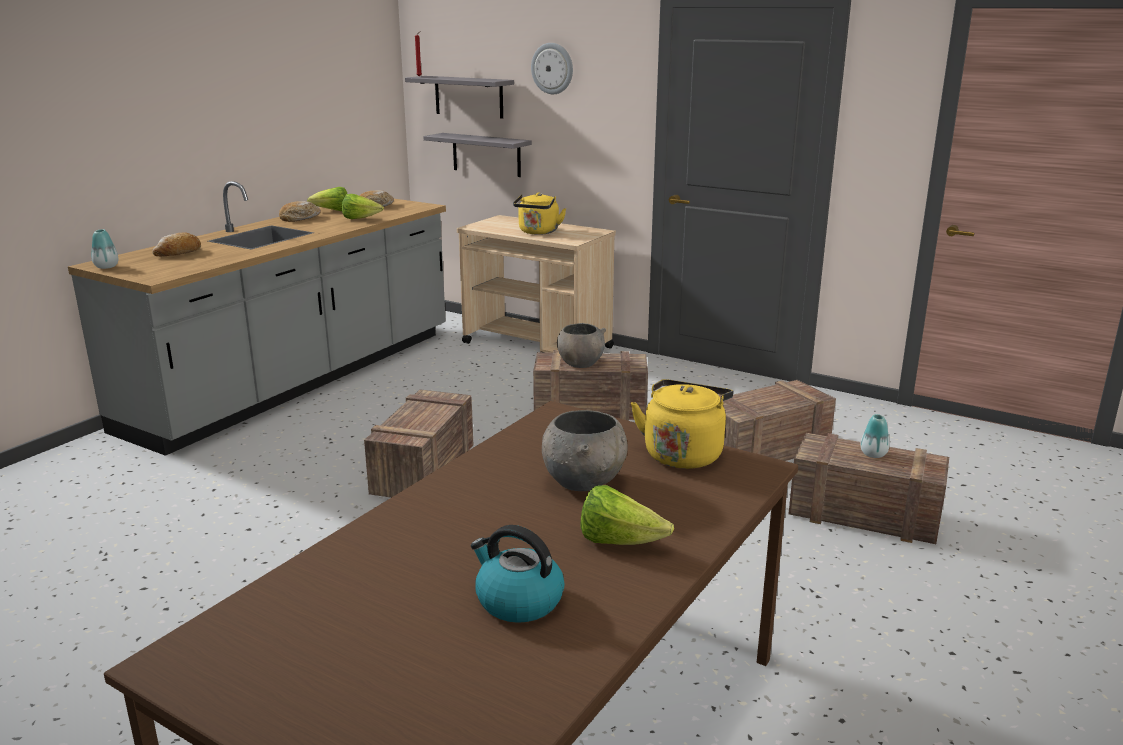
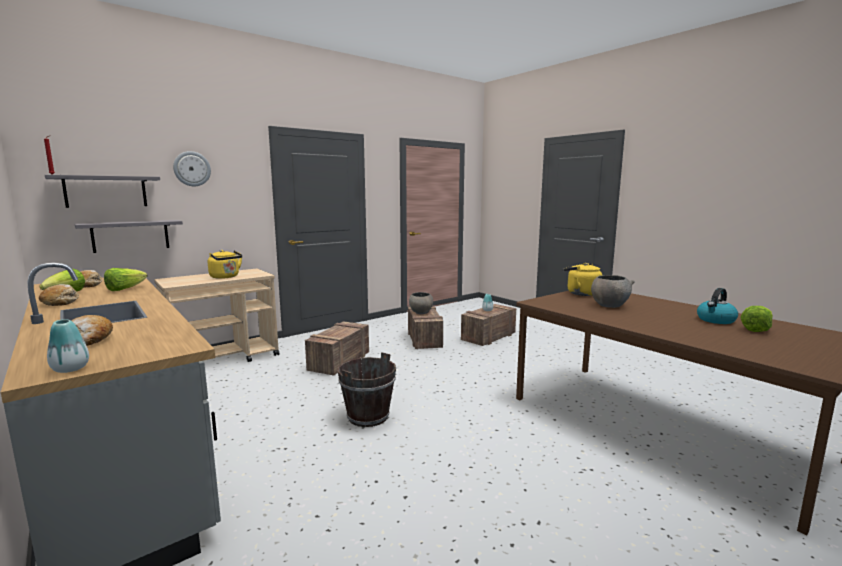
camera: 70 degrees left, 10 degrees down
(424, 469) = (368, 416): crate -> brown bucket
(580, 363) = (338, 334): grey bowl -> grey bowl (421, 312)
(619, 542) = (661, 306): lettuce -> lettuce (756, 329)

